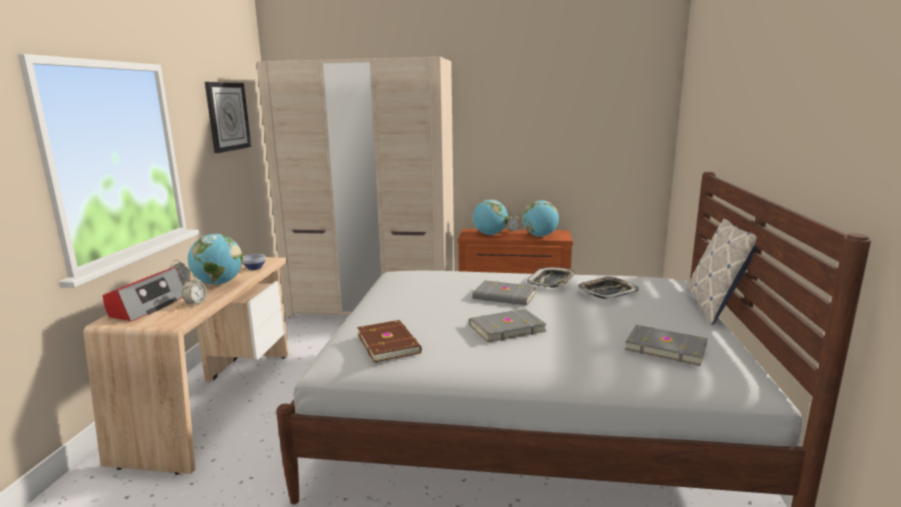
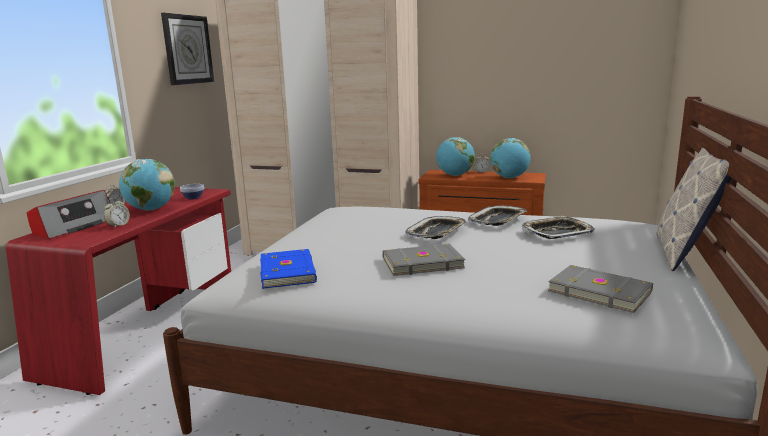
camera: 10 degrees right, 0 degrees up
(216, 402) = (149, 330): beige desk -> red desk
(389, 343) = (289, 271): brown book -> blue book
(504, 296) = (437, 232): grey book -> tray

